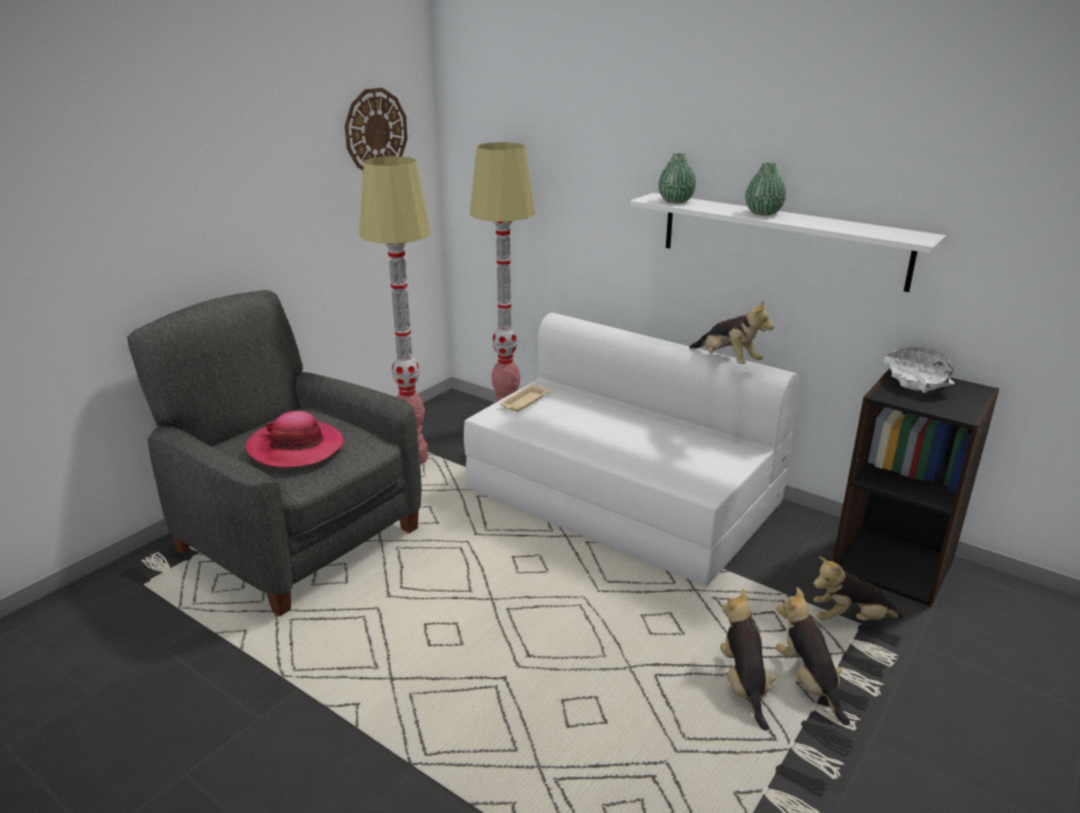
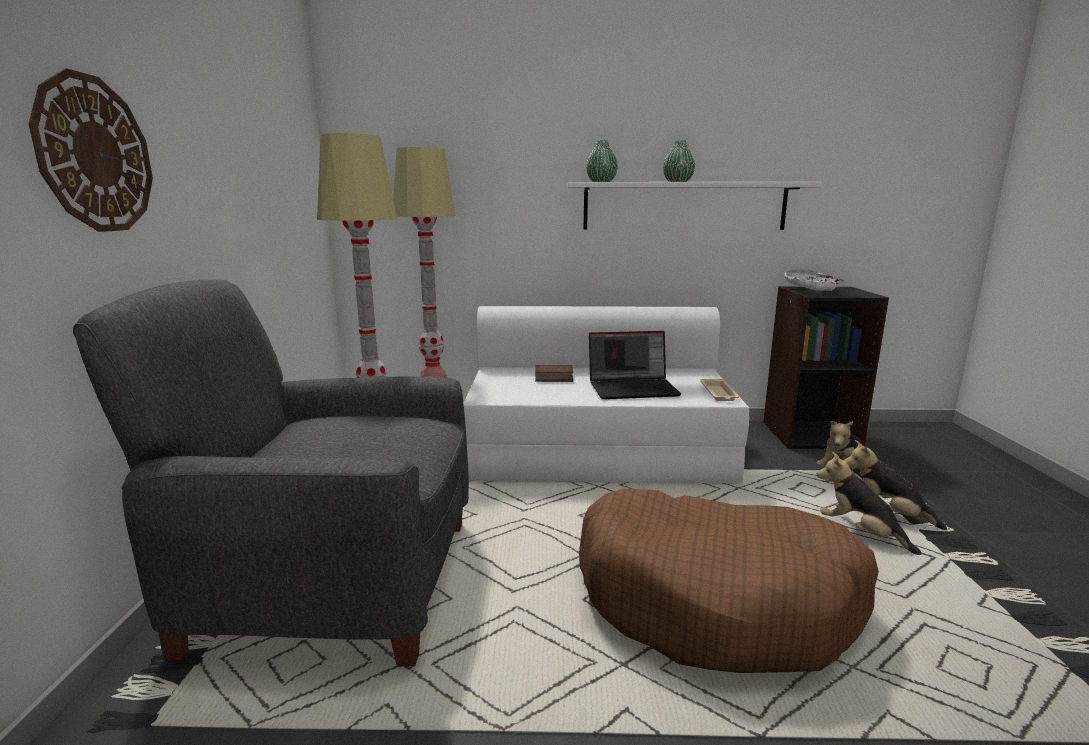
camera: 35 degrees left, 10 degrees down
(296, 447) = (362, 444): hat -> none
(375, 132) = (283, 132): wall clock -> wall clock (95, 154)
(518, 671) = (715, 599): none -> brown dog bed
(524, 402) = (495, 383): beige tray -> beige tray (718, 393)
(585, 410) = (553, 378): none -> book
(640, 447) = (633, 388): none -> laptop
(727, 361) = (664, 308): plush toy -> none

